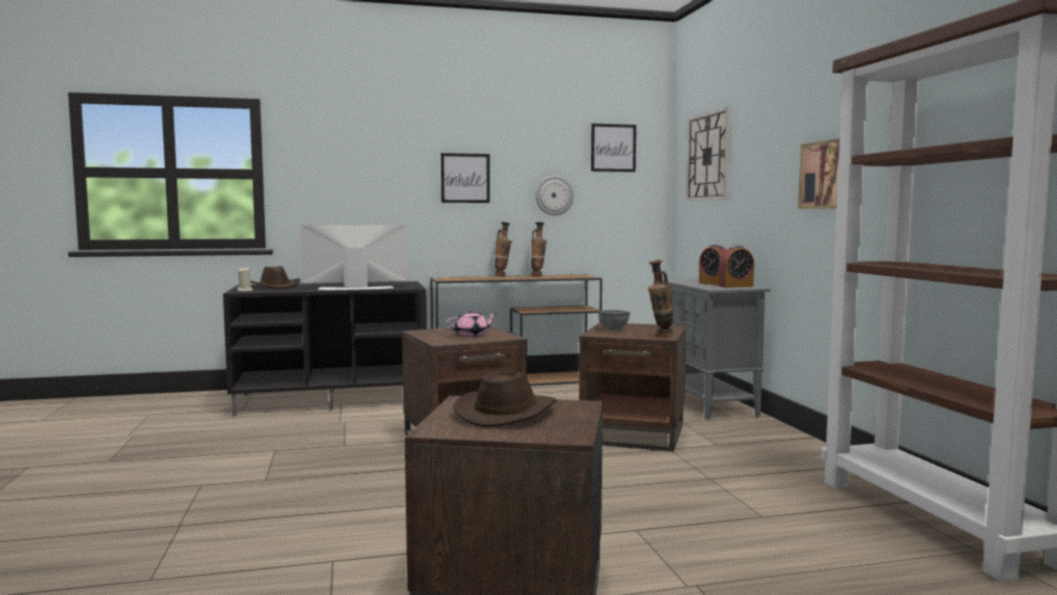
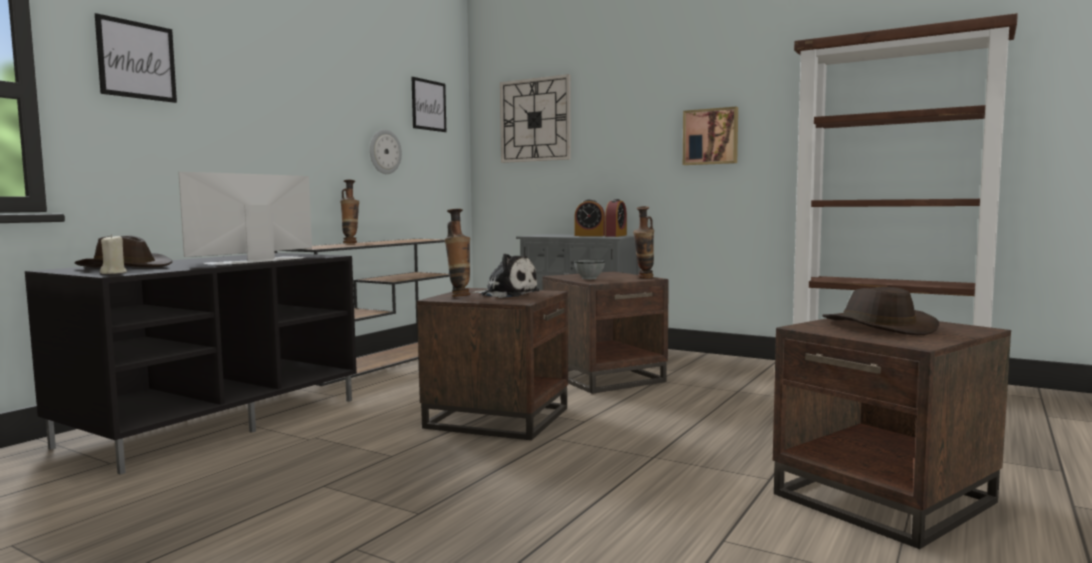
camera: 45 degrees left, 0 degrees up
(465, 178) = (303, 125): picture -> picture (136, 60)
(472, 335) = (507, 294): pink teapot -> plush toy
(538, 276) = (386, 241): vase -> vase (459, 296)

